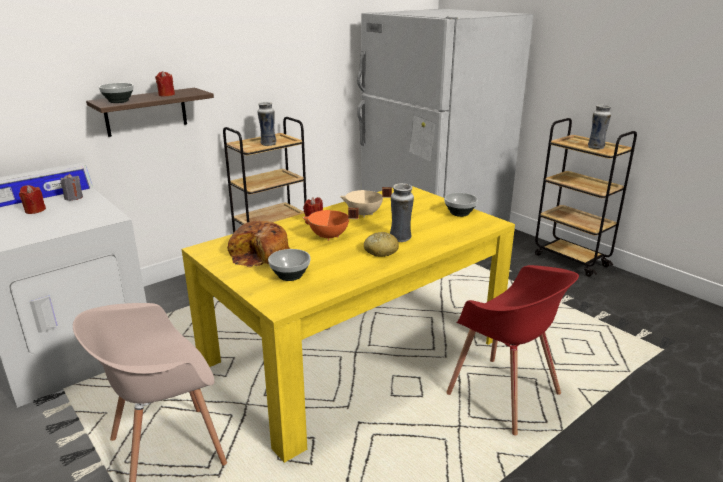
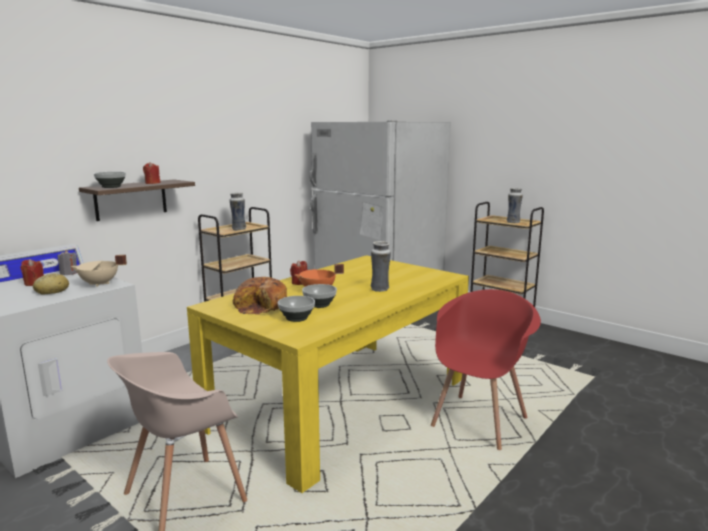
camera: 10 degrees left, 10 degrees down
(364, 214) = (341, 276): beige cooking pot -> beige cooking pot (99, 284)
(380, 251) = (367, 298): bread -> bread (51, 291)
(460, 213) = (421, 271): bowl -> bowl (320, 304)
(504, 395) = (479, 421): red chair -> red chair turned 90 degrees counterclockwise

